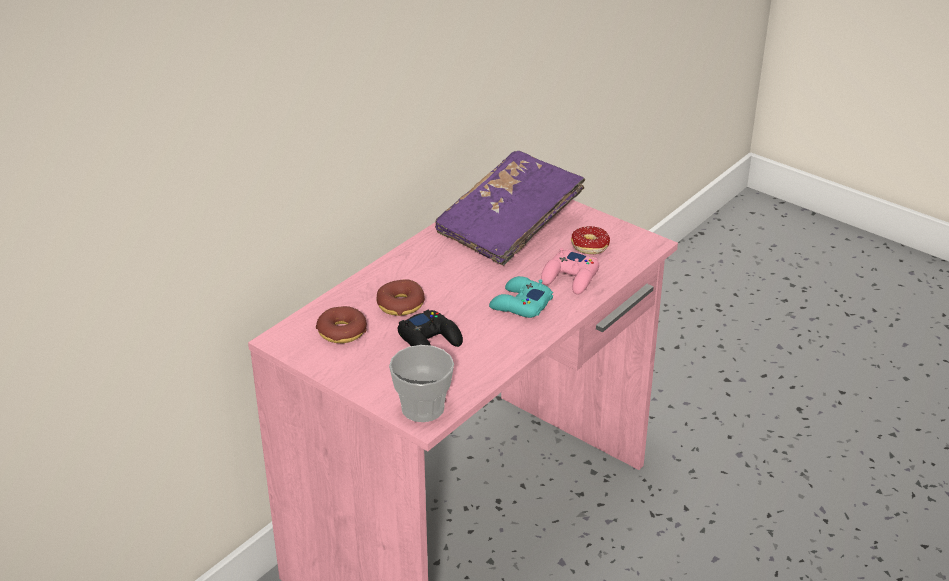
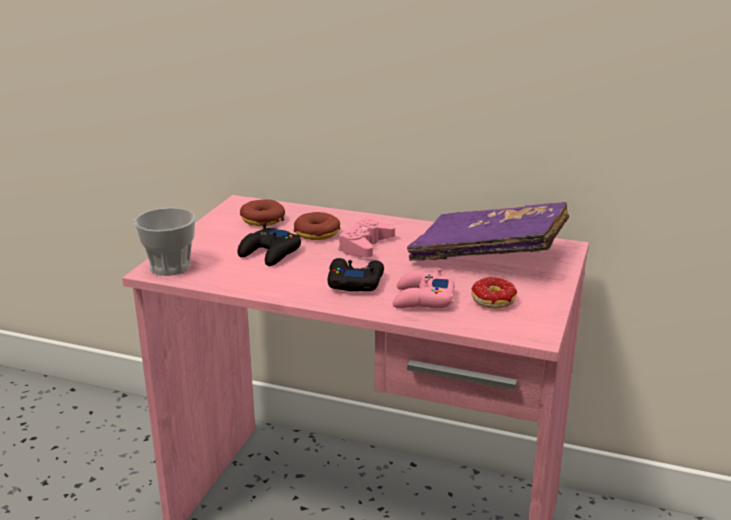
camera: 70 degrees right, 10 degrees down
(448, 283) = (365, 246): none -> pink game controller
(520, 304) = (355, 282): turquoise game controller -> black game controller

